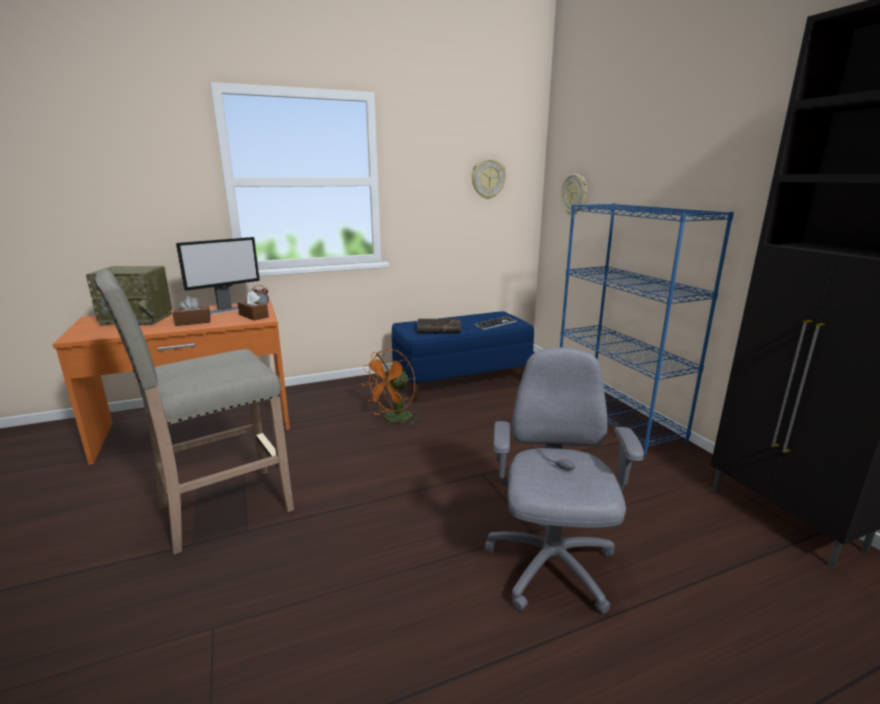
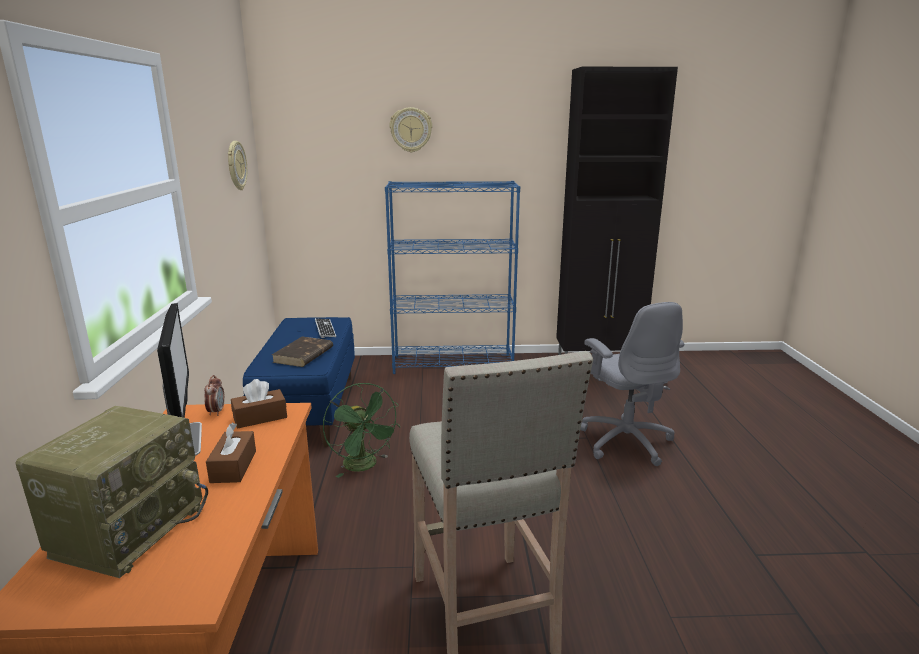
camera: 70 degrees left, 0 degrees up
(394, 419) = (364, 466): orange fan -> green fan
(550, 568) = (625, 441): grey office chair -> grey office chair turned 135 degrees counterclockwise
(574, 194) = (322, 175): wall clock -> wall clock (411, 130)

